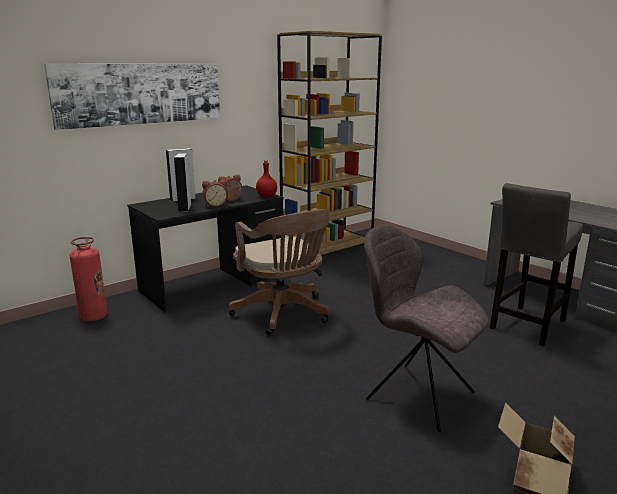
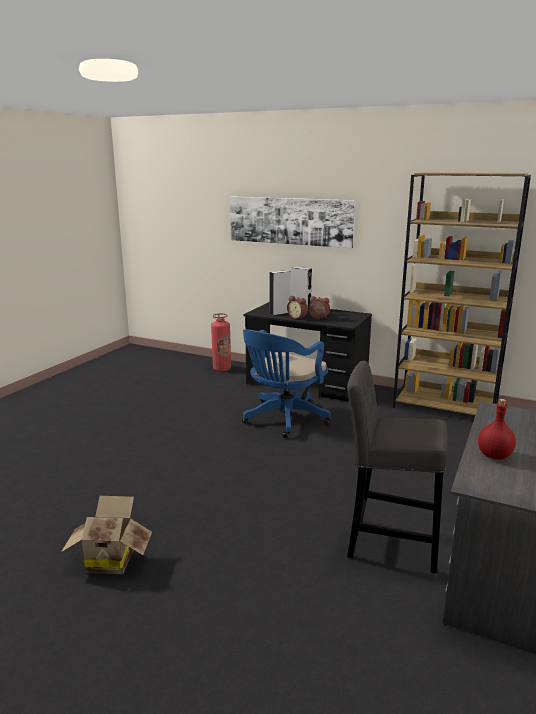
camera: 65 degrees right, 0 degrees up
(266, 196) = (345, 324): red bottle -> red bottle (493, 455)
(283, 314) = (283, 420): brown office chair -> blue office chair
(416, 394) = (201, 495): grey chair -> none

